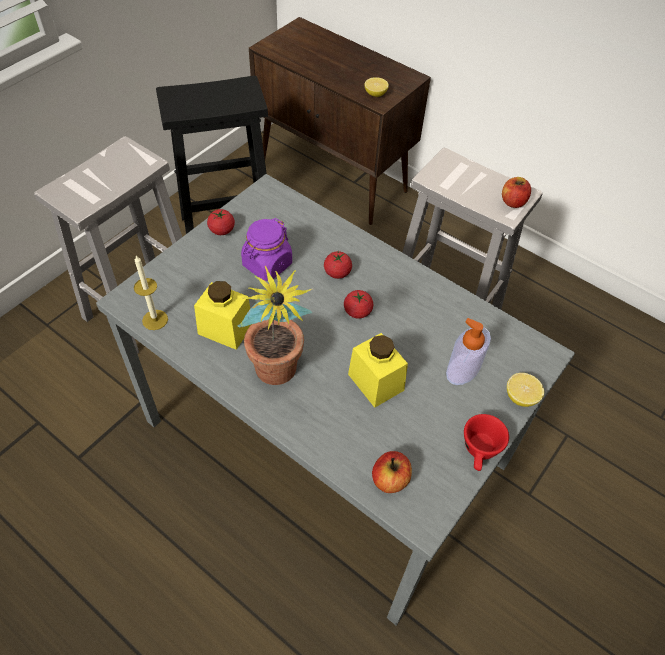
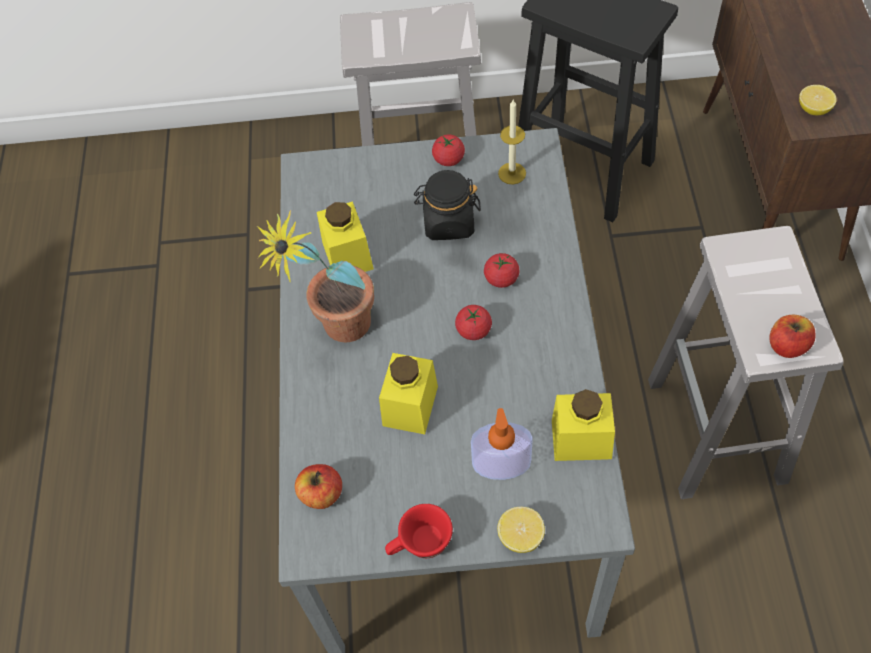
camera: 55 degrees right, 5 degrees up
(155, 320) = (305, 204): candle -> candle (512, 173)
(267, 264) = (448, 222): purple jar -> black jar
(484, 321) = (581, 439): none -> yellow jar

